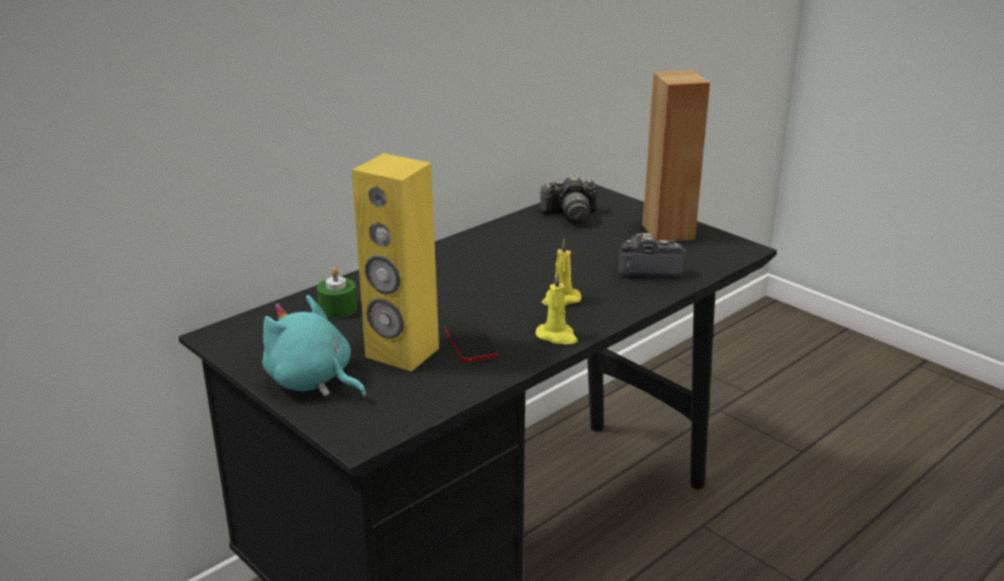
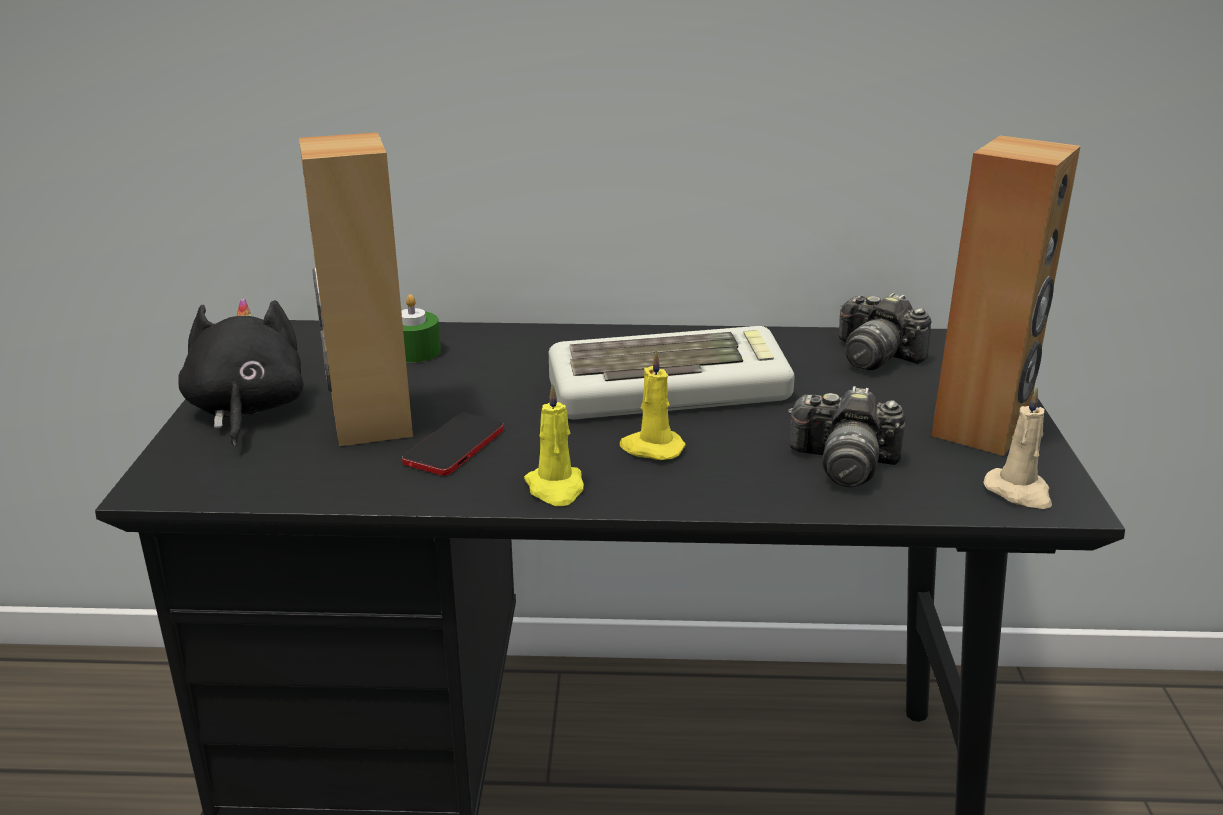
camera: 45 degrees right, 0 degrees up
(313, 381) = (246, 410): turquoise plush toy -> black plush toy
(401, 353) = (370, 423): yellow speaker -> brown speaker
(513, 269) = (670, 389): none -> keyboard
(647, 269) = (844, 464): camera -> camera turned 150 degrees clockwise
(724, 251) = (1019, 492): none -> beige candle

